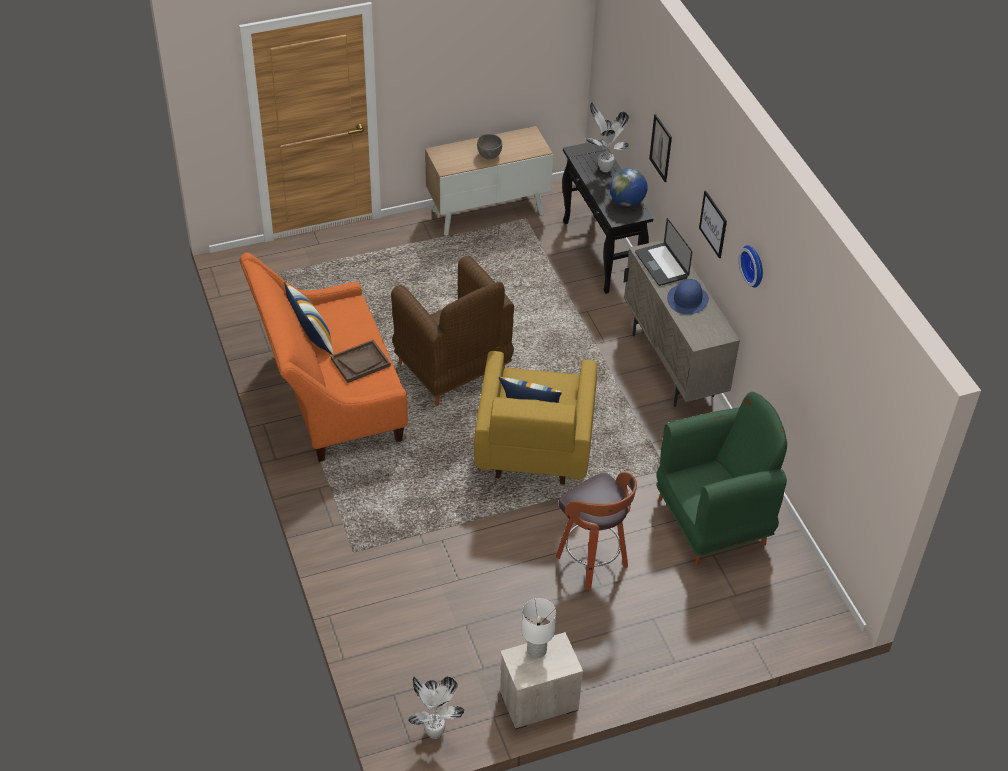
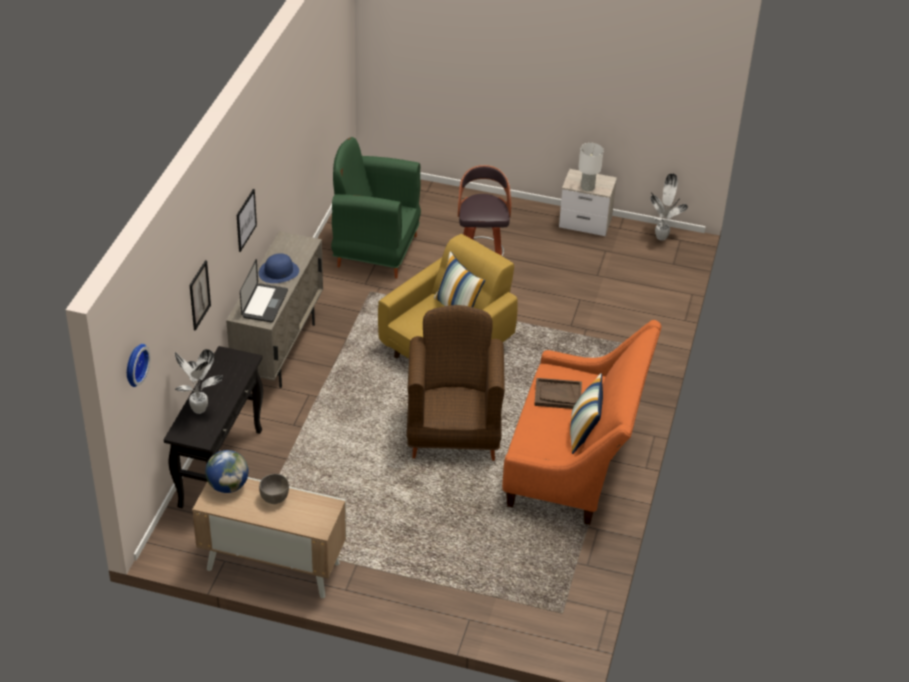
camera: 145 degrees left, 5 degrees down
(627, 202) = (221, 370): globe -> globe (228, 486)
(754, 265) = (273, 159): wall clock -> wall clock (134, 364)

